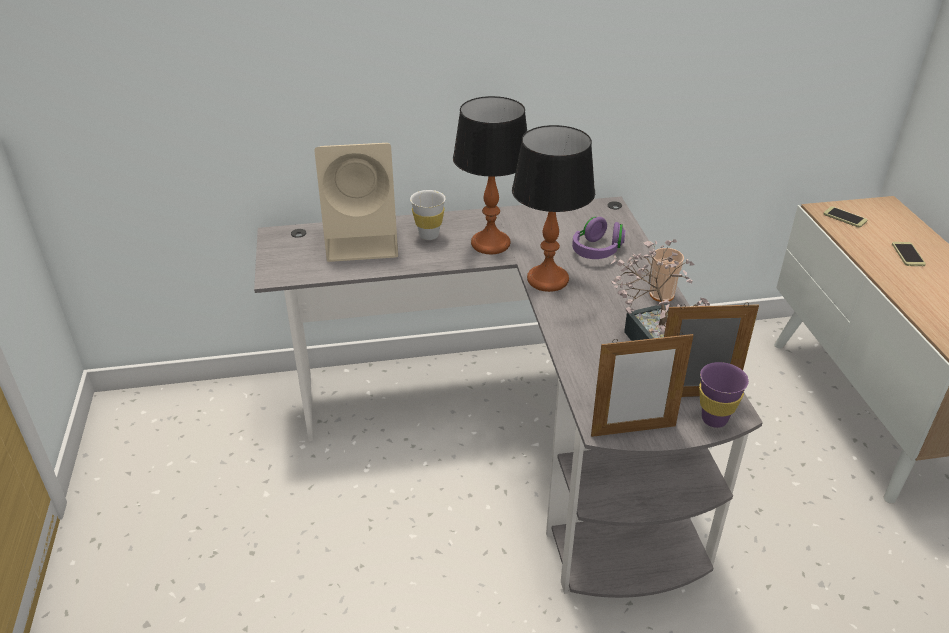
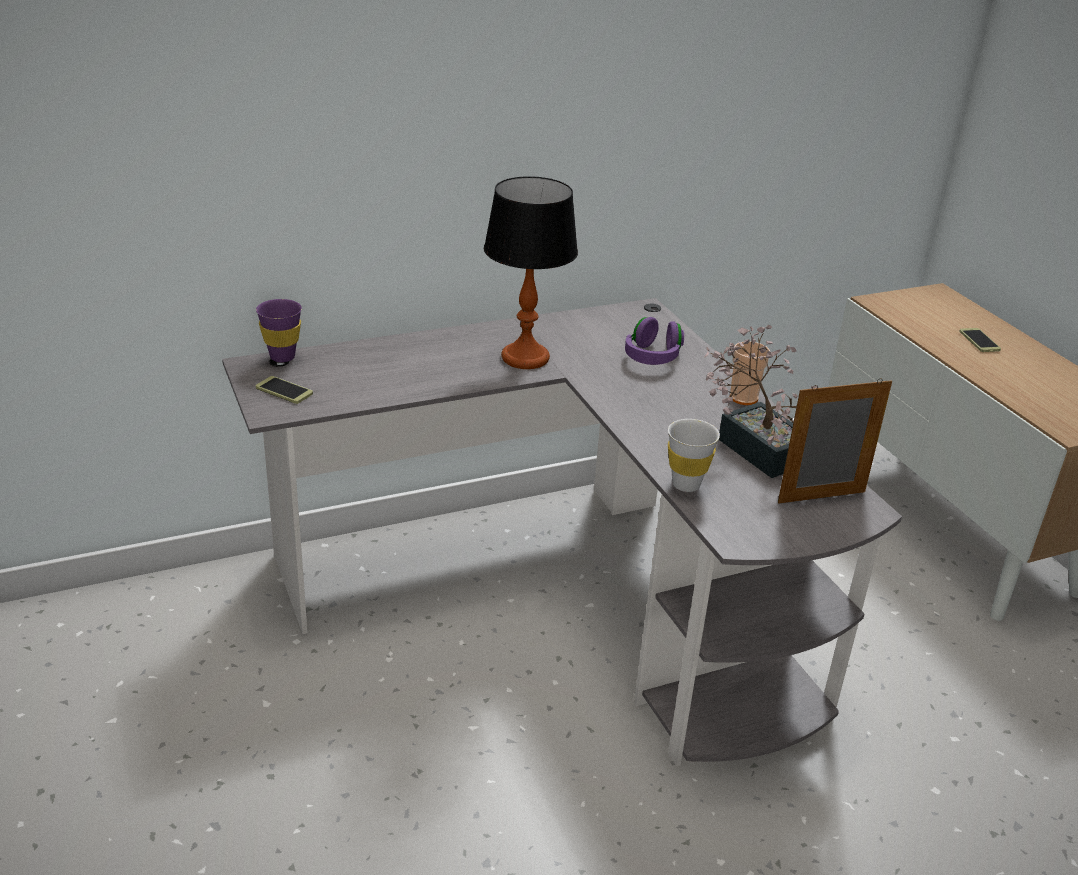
camera: 15 degrees left, 5 degrees down
(364, 240) = (368, 364): beige speaker -> none
(429, 235) = (446, 353): white cup -> white cup (686, 484)
(548, 280) = (609, 391): table lamp -> none
(633, 430) = (770, 539): picture frame -> none
(714, 419) = (851, 518): purple cup -> purple cup (282, 357)
(845, 217) = (901, 308): phone -> phone (284, 391)

